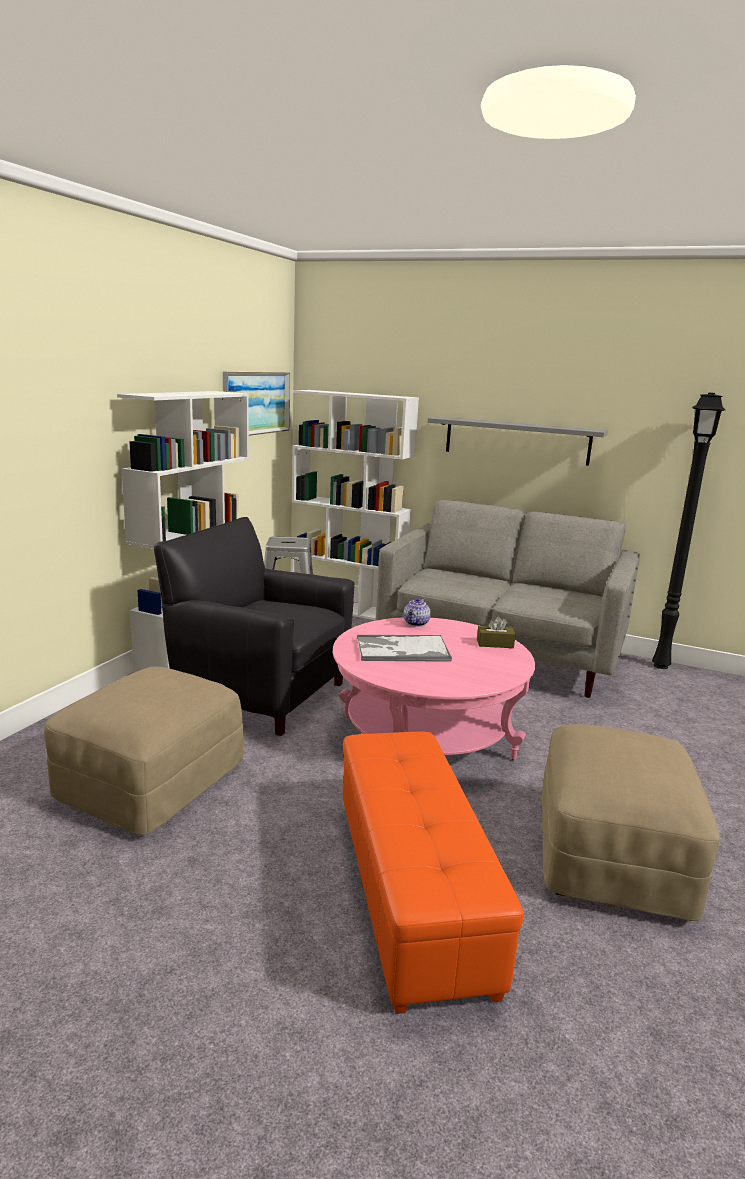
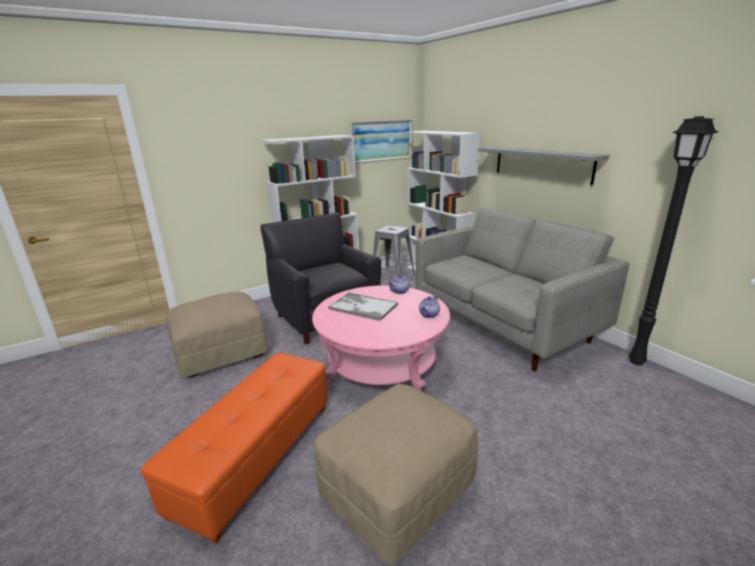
camera: 35 degrees right, 5 degrees up
(495, 644) = (429, 315): brown tissue box -> teapot

